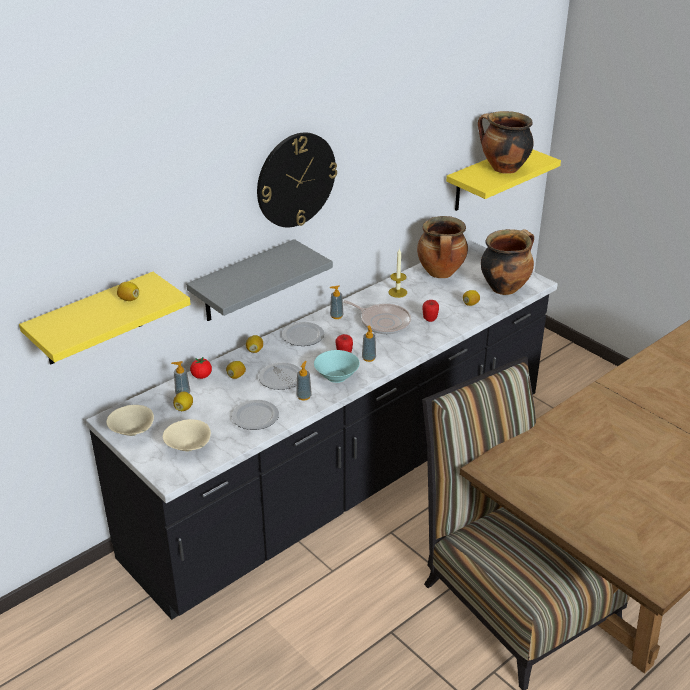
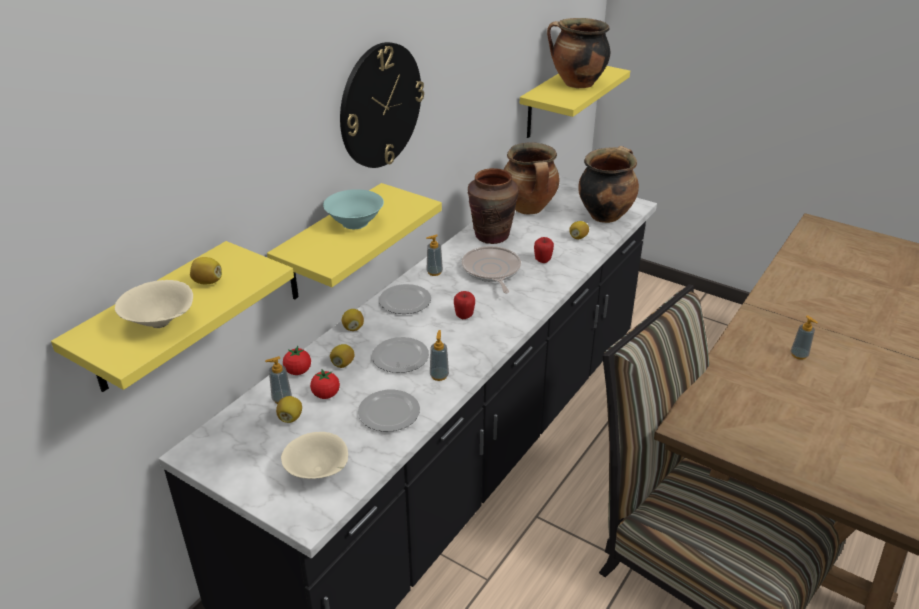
camera: 15 degrees left, 0 degrees up
(133, 433) = (232, 465): beige bowl -> beige bowl (161, 324)
(215, 396) = (326, 395): none -> tomato
(243, 282) = (330, 243): grey shelf -> yellow shelf
(337, 377) = (468, 344): turquoise bowl -> turquoise bowl (355, 223)
(369, 358) = (495, 316): soap dispenser -> soap dispenser (799, 355)
(383, 322) = (491, 271): frying pan -> frying pan turned 120 degrees counterclockwise
(397, 292) = (491, 236): candle -> brown vase

